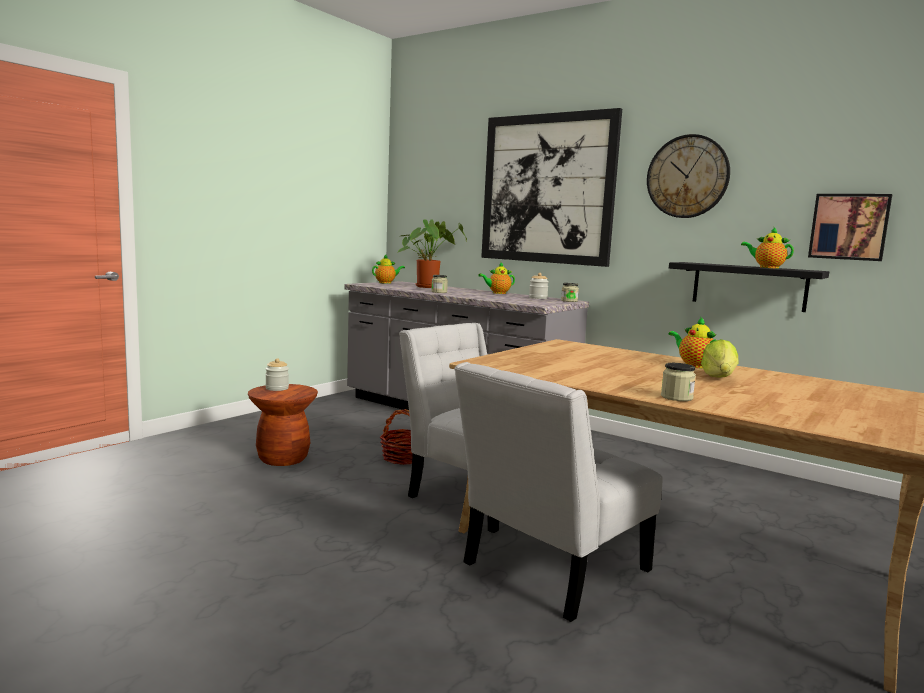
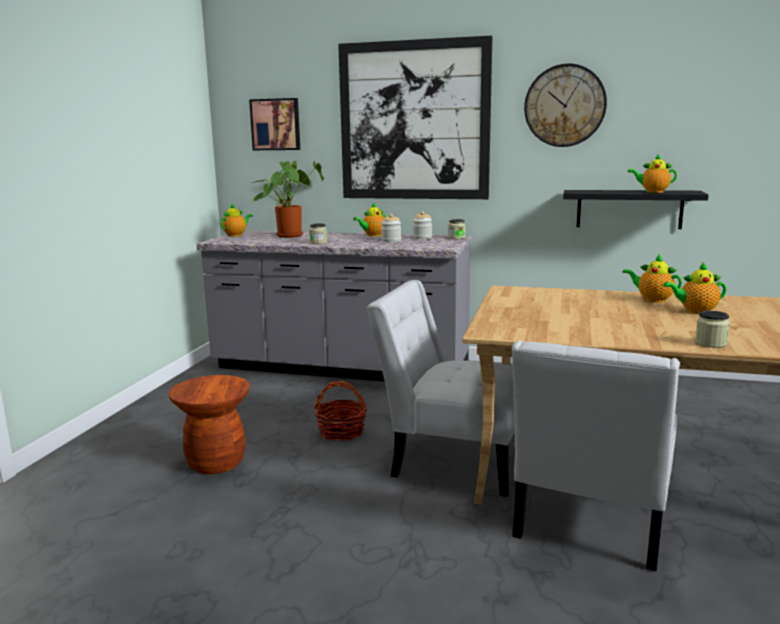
camera: 20 degrees left, 5 degrees up
(277, 388) = (198, 385): jar -> jar (391, 241)
(719, 377) = (695, 311): lettuce -> teapot
(849, 227) = (716, 149): picture -> picture (276, 124)

